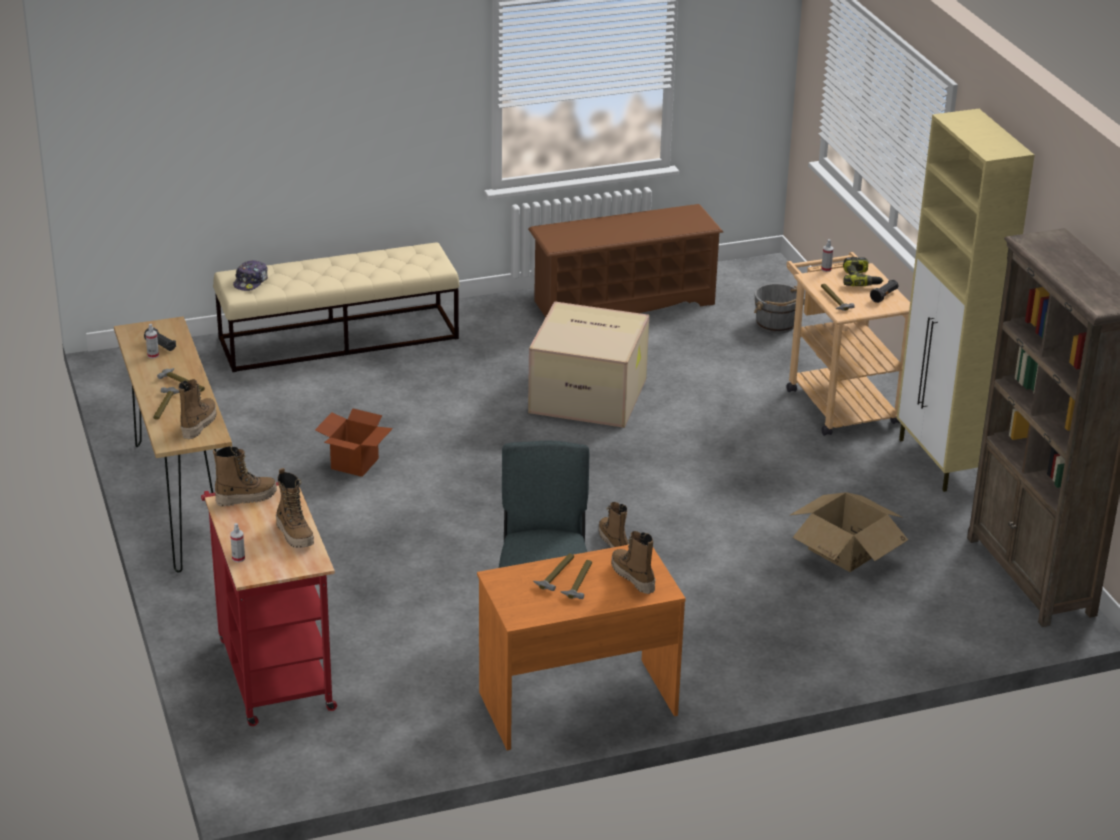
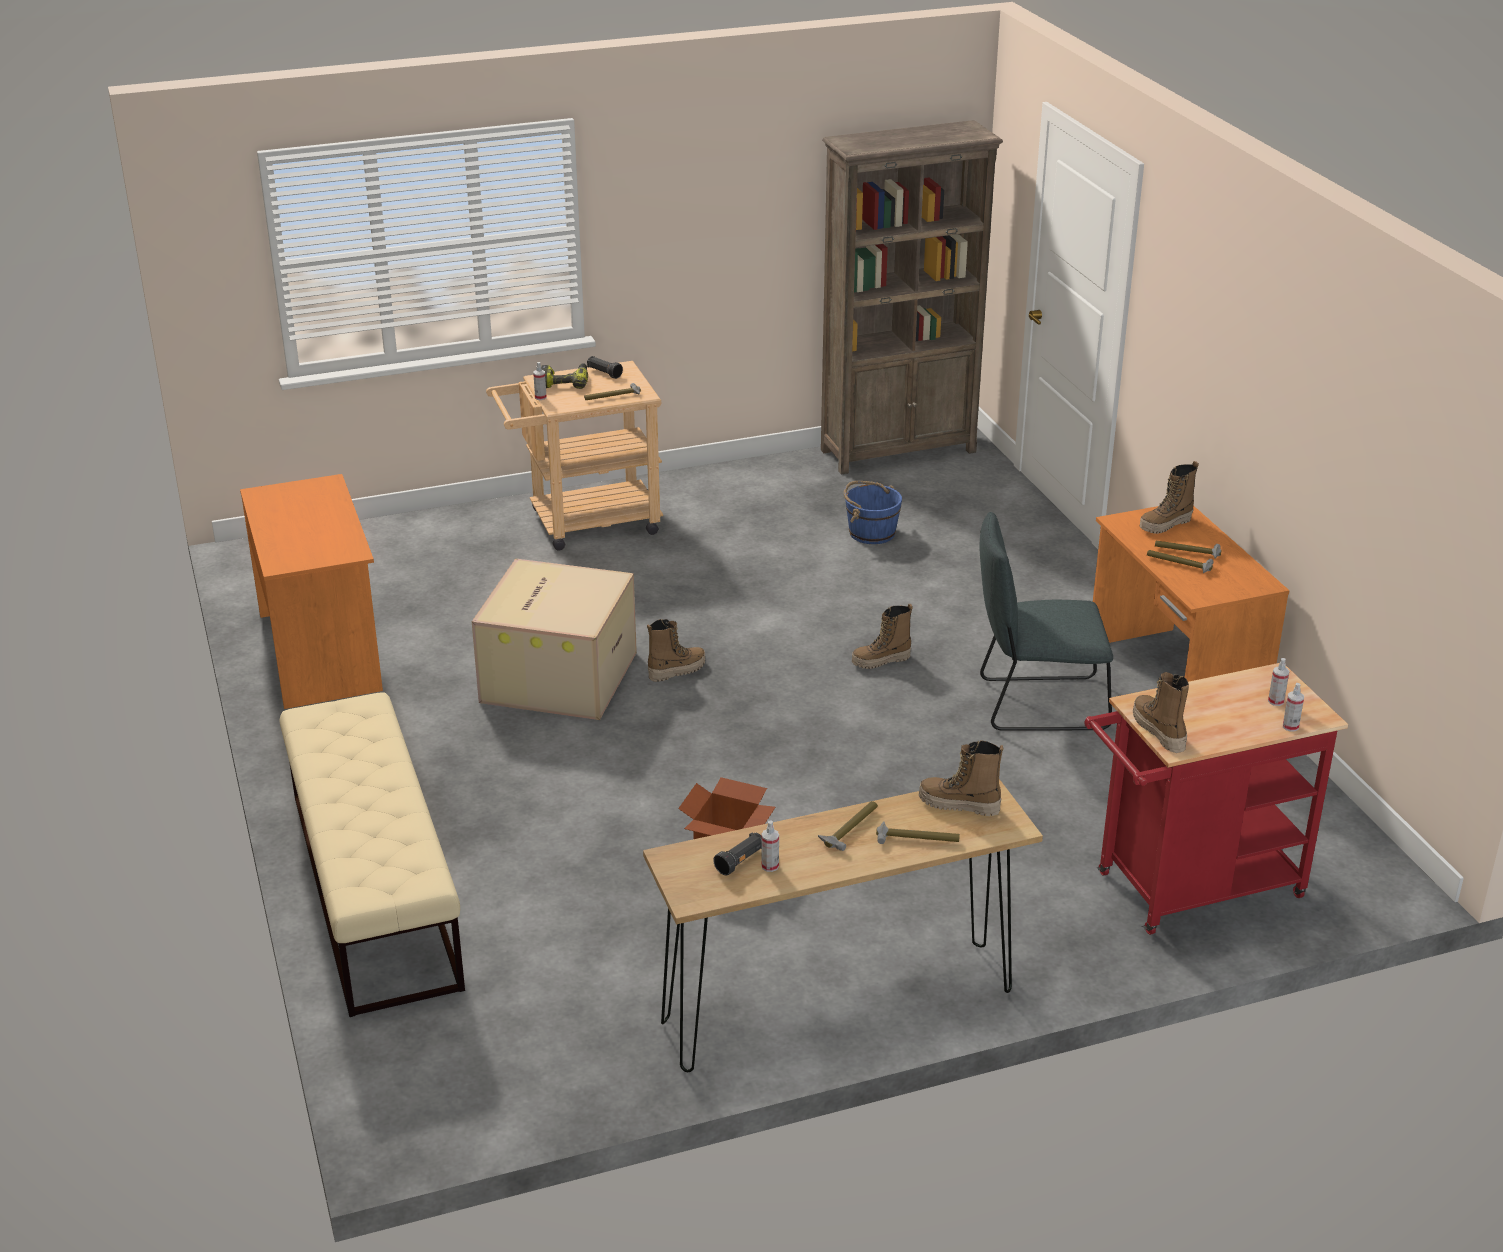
camera: 90 degrees left, 0 degrees up
(251, 281) = (385, 874): cap -> none
(275, 557) = (1276, 701): none -> spray bottle
(295, 534) = (1224, 691): boot -> boot (677, 670)
(623, 302) = (322, 651): brown shoe rack -> orange desk
(776, 324) = (403, 551): grey bucket -> none
(846, 550) = (871, 532): cardboard box -> blue bucket
(940, 462) = (706, 478): beige cabinet -> none

